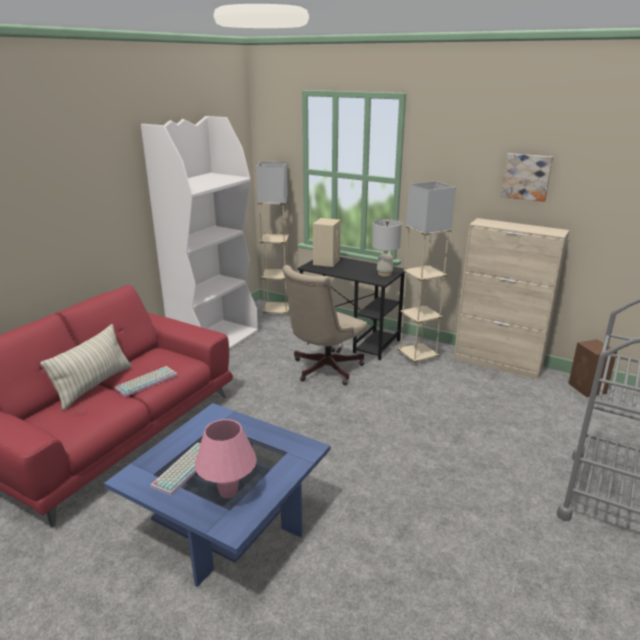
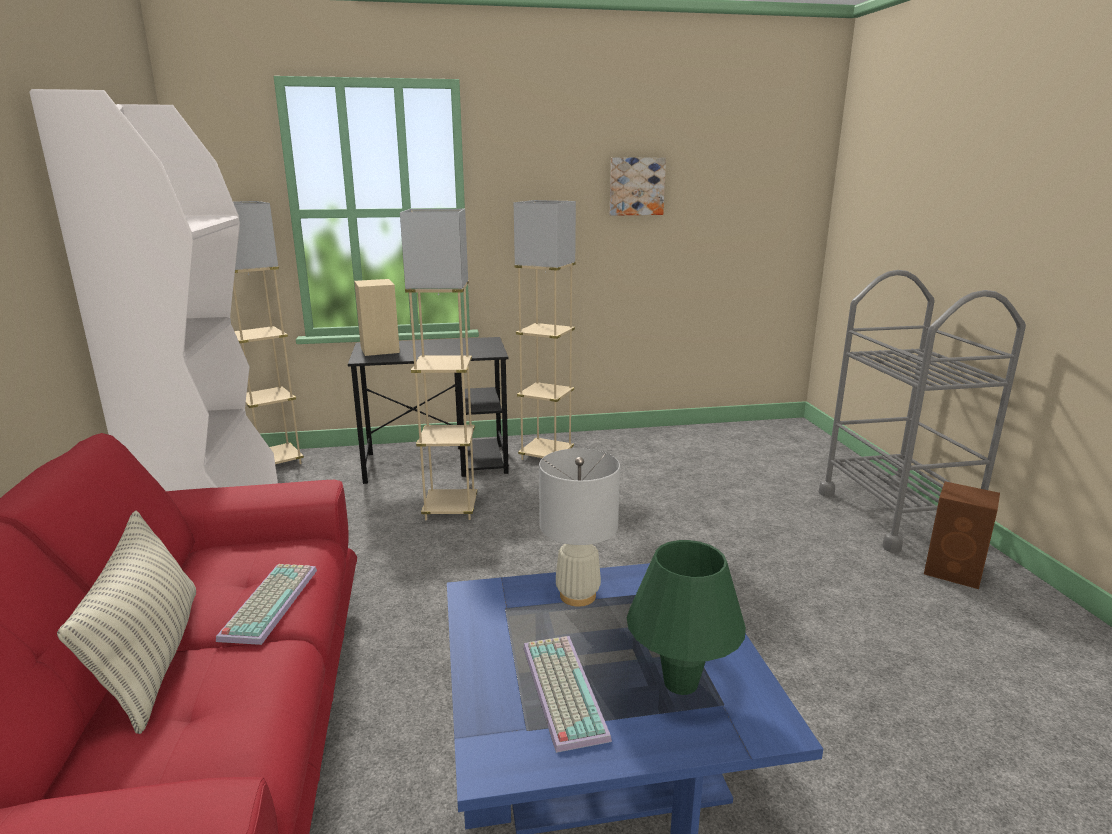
camera: 40 degrees left, 5 degrees down
(228, 492) = (680, 683): pink table lamp -> green table lamp
(323, 370) = (450, 509): beige office chair -> beige floor lamp
(384, 274) = (484, 346): white table lamp -> white table lamp (577, 595)
(498, 363) = (636, 435): beige cabinet -> none
(587, 389) = (743, 431): brown speaker -> brown speaker (954, 572)

